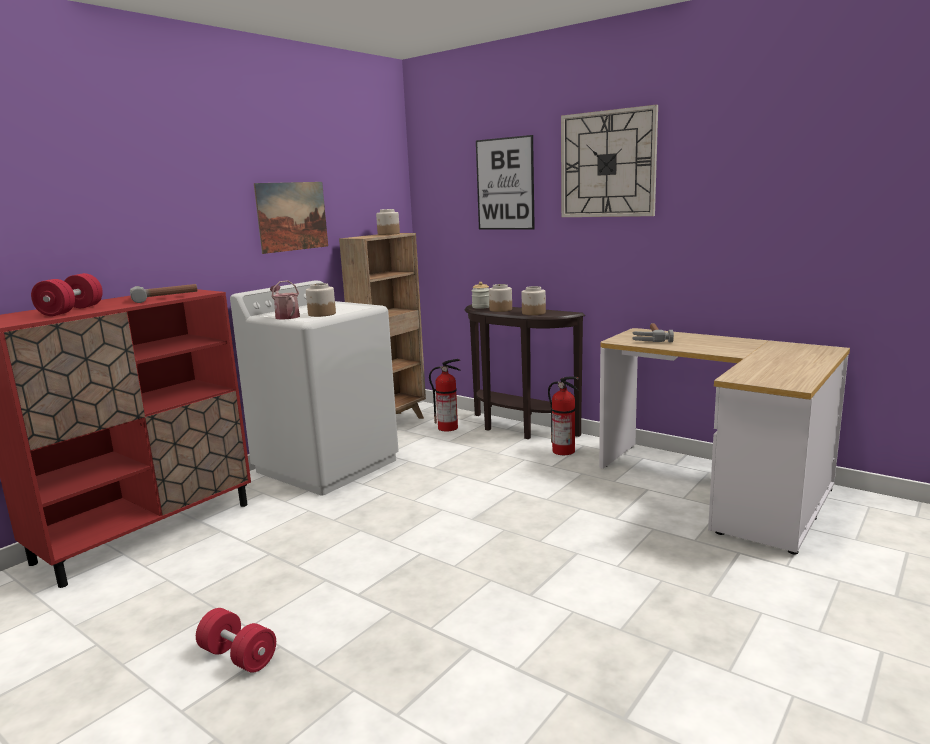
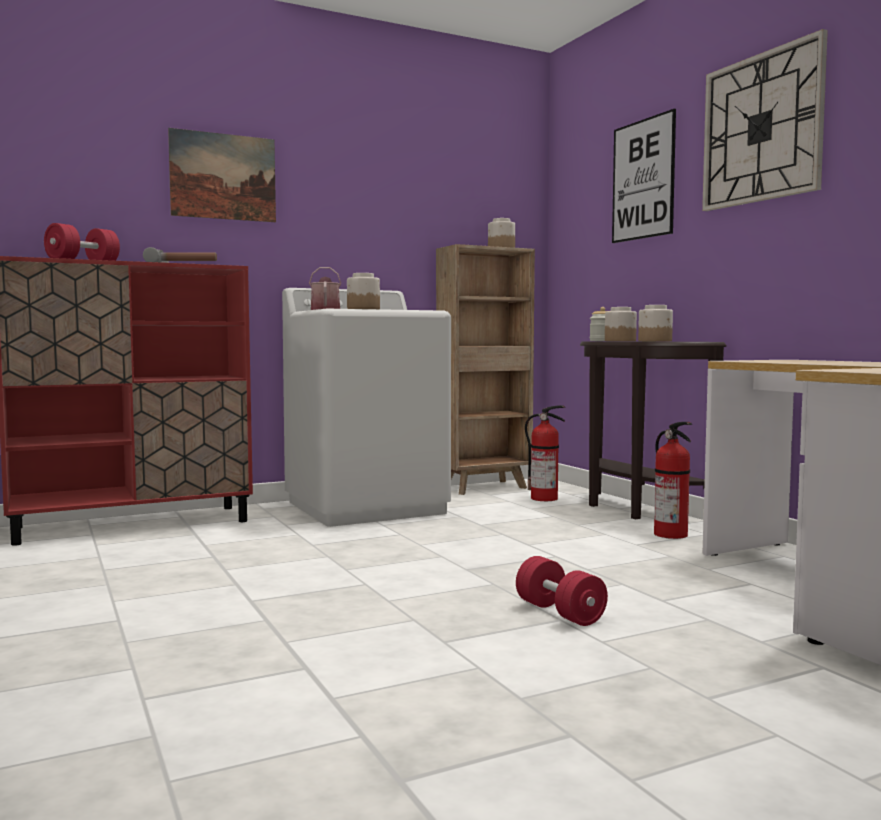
camera: 25 degrees right, 10 degrees down
(238, 656) = (72, 618): red dumbbell -> red dumbbell (560, 613)
(292, 216) = (376, 215): picture -> picture (223, 176)
(649, 337) = (790, 361): hammer -> none

